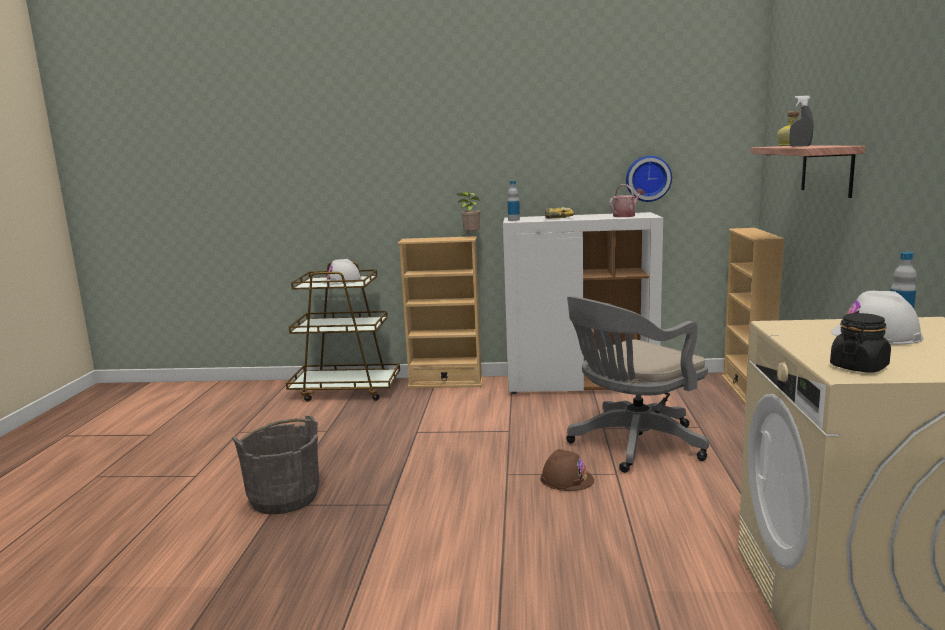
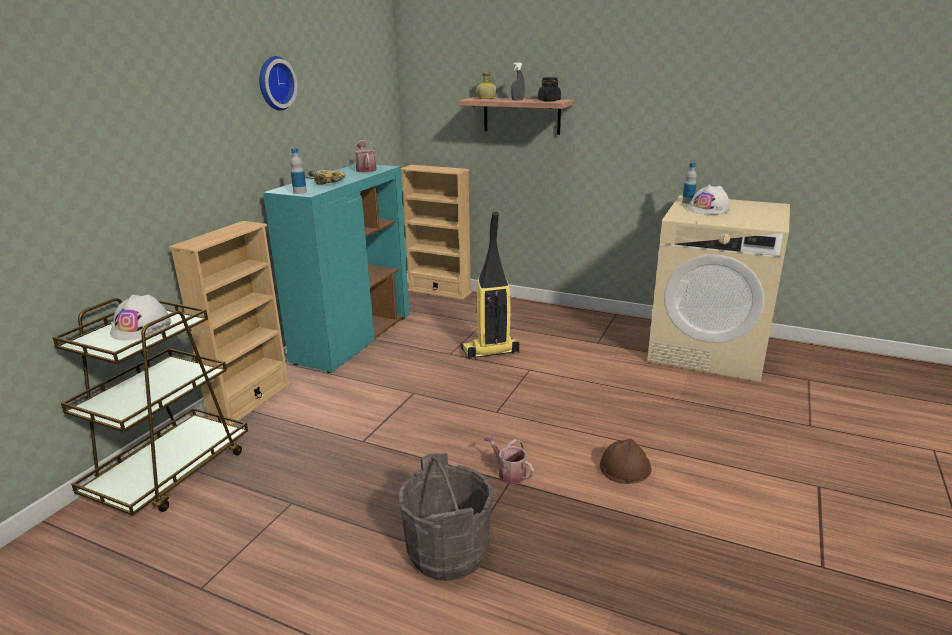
camera: 70 degrees left, 10 degrees up
(402, 501) = (509, 473): none -> watering can
(470, 236) = (243, 222): potted plant -> none
(566, 479) = (524, 389): brown hard hat -> brown hard hat (625, 467)
(581, 385) = (353, 339): white cabinet -> turquoise cabinet
(632, 445) = (490, 352): grey office chair -> vacuum cleaner
(648, 178) = (347, 131): wall clock -> wall clock (274, 83)
(859, 367) = (764, 222): black jar -> black jar (549, 101)

